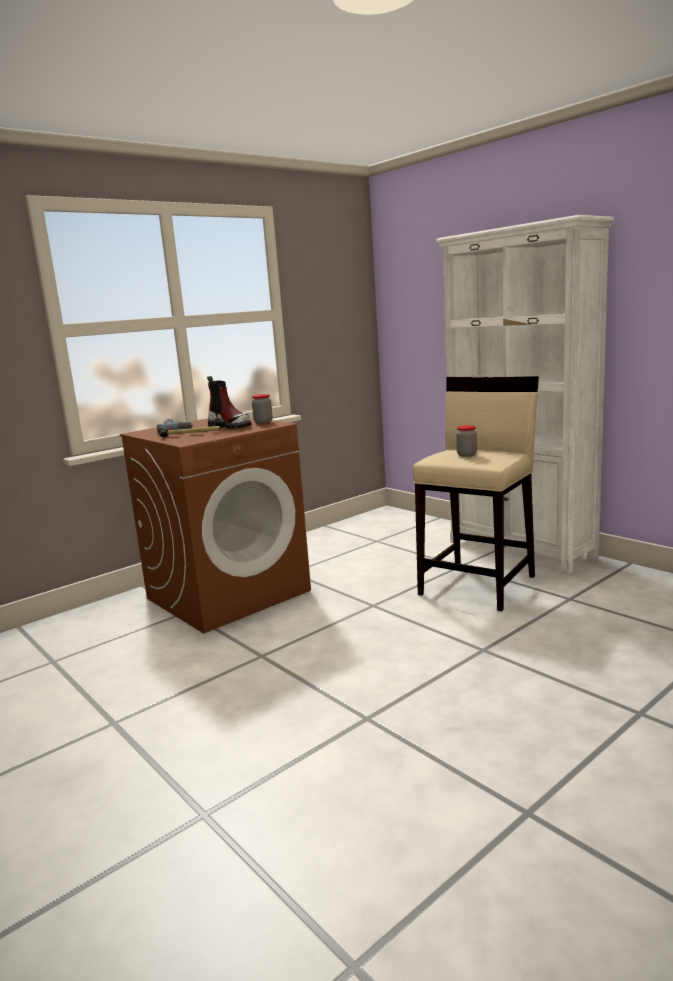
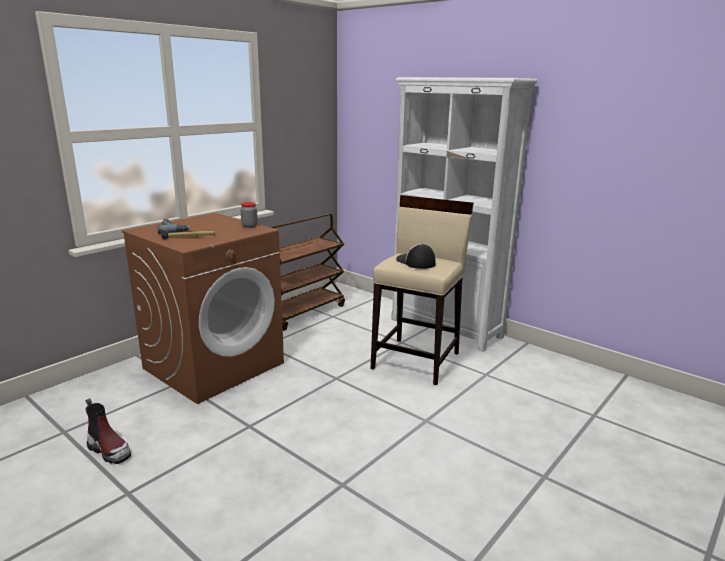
camera: 10 degrees left, 5 degrees up
(230, 426) = (221, 229): boot -> boot (110, 450)
(341, 538) = (303, 312): none -> brown cart
(466, 455) = (415, 262): jar -> cap

